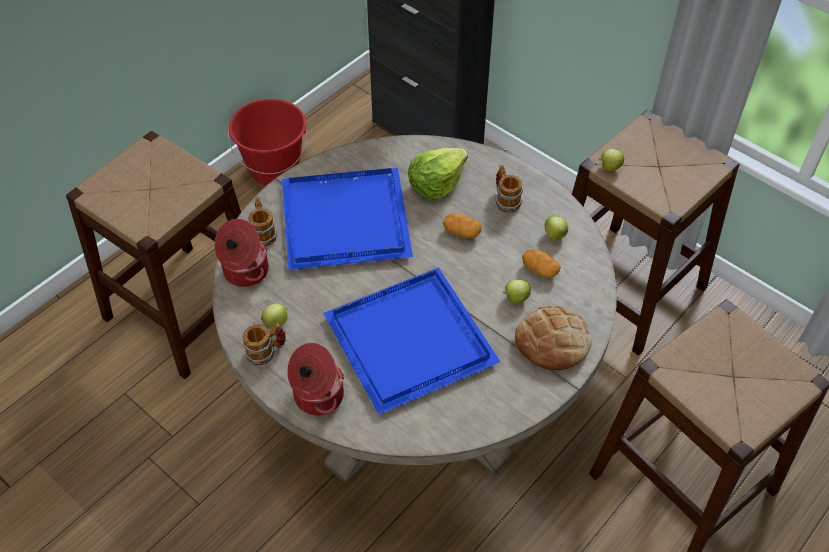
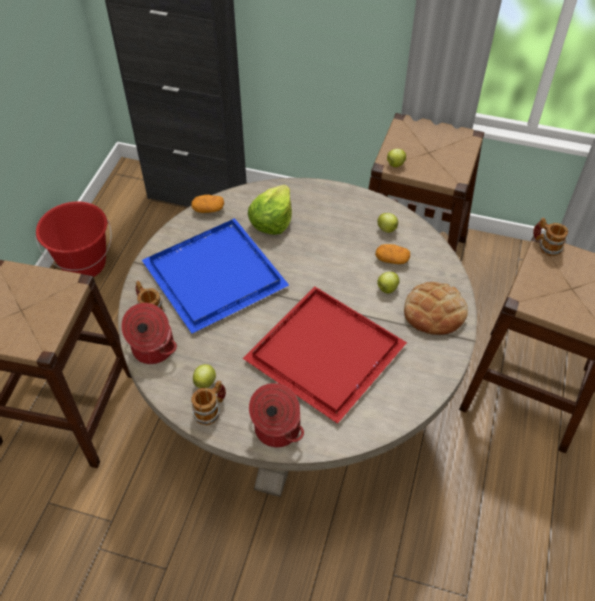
camera: 25 degrees left, 0 degrees up
(409, 343) = (325, 356): blue tray -> red tray
(461, 232) = (315, 252): potato -> potato (208, 209)
(505, 199) = (333, 215): mug -> mug (545, 245)

